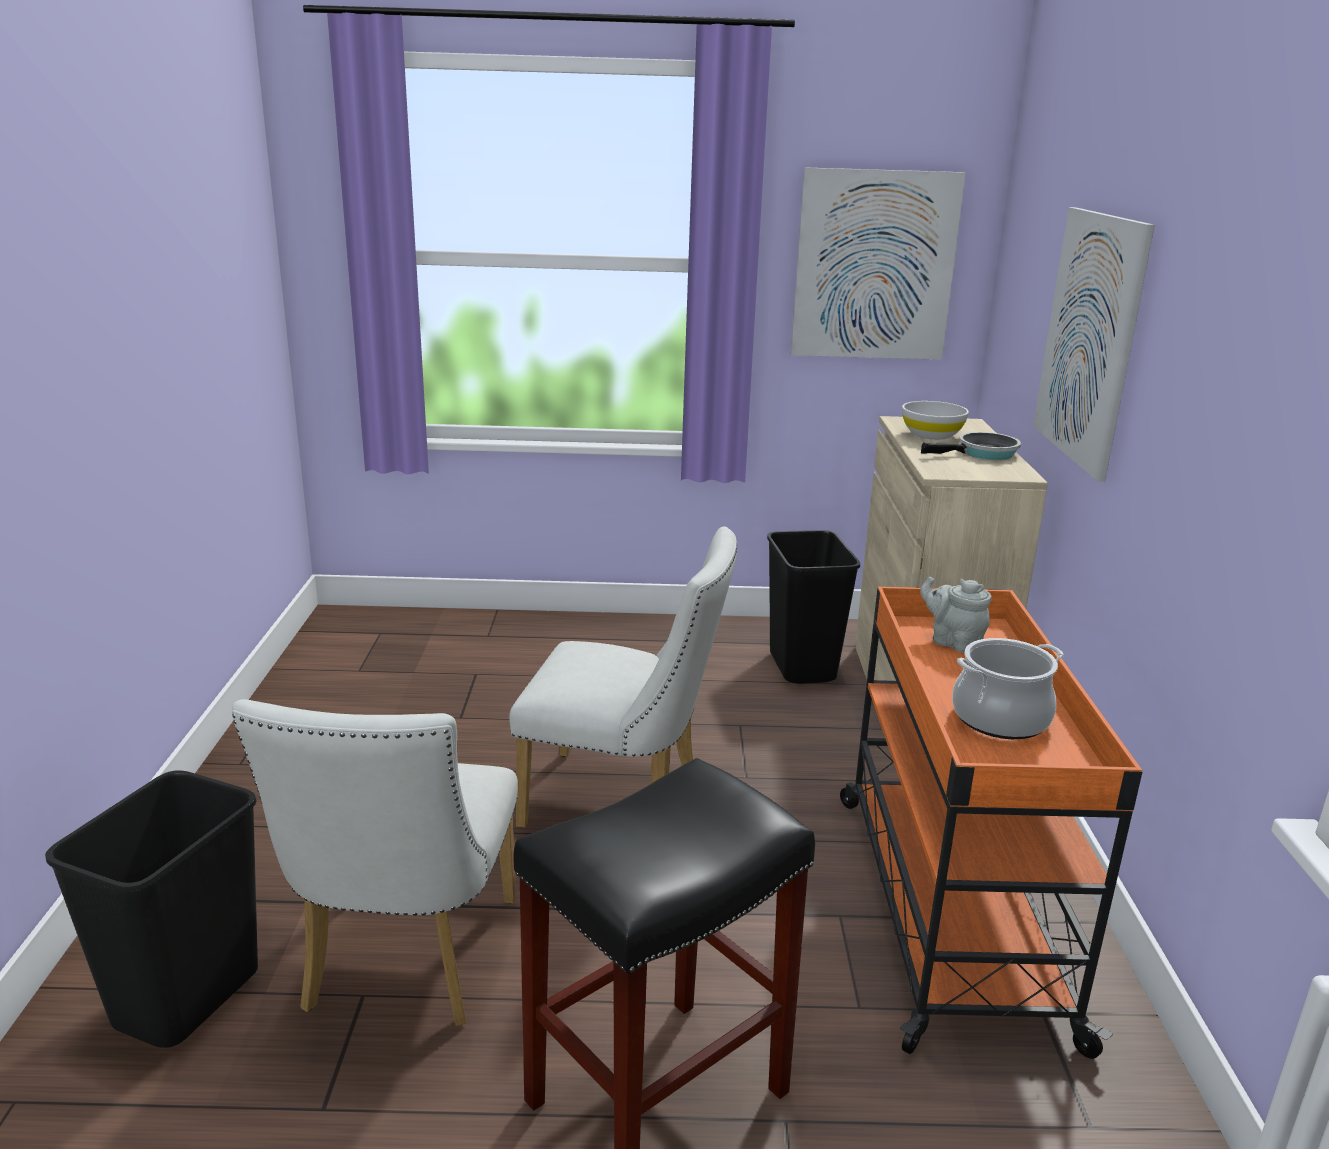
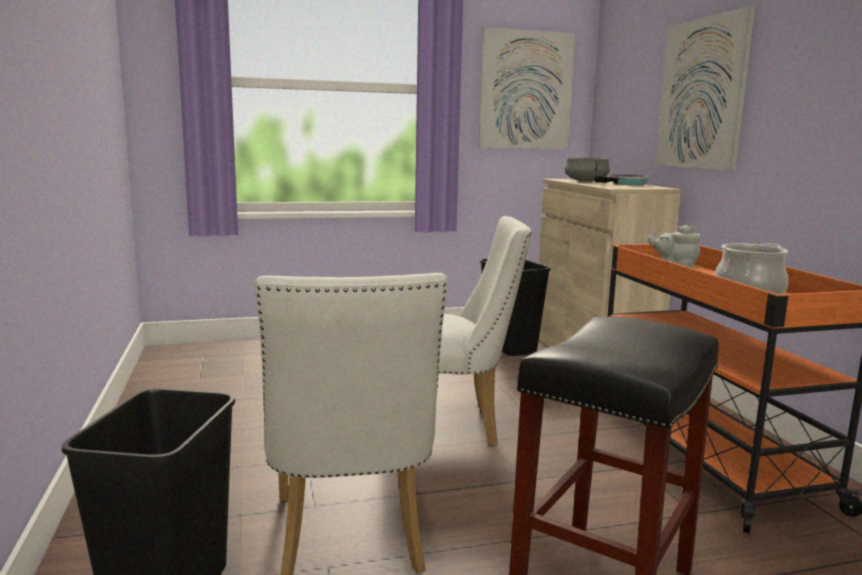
camera: 15 degrees left, 10 degrees down
(932, 435) = (586, 181): white bowl -> grey cooking pot

